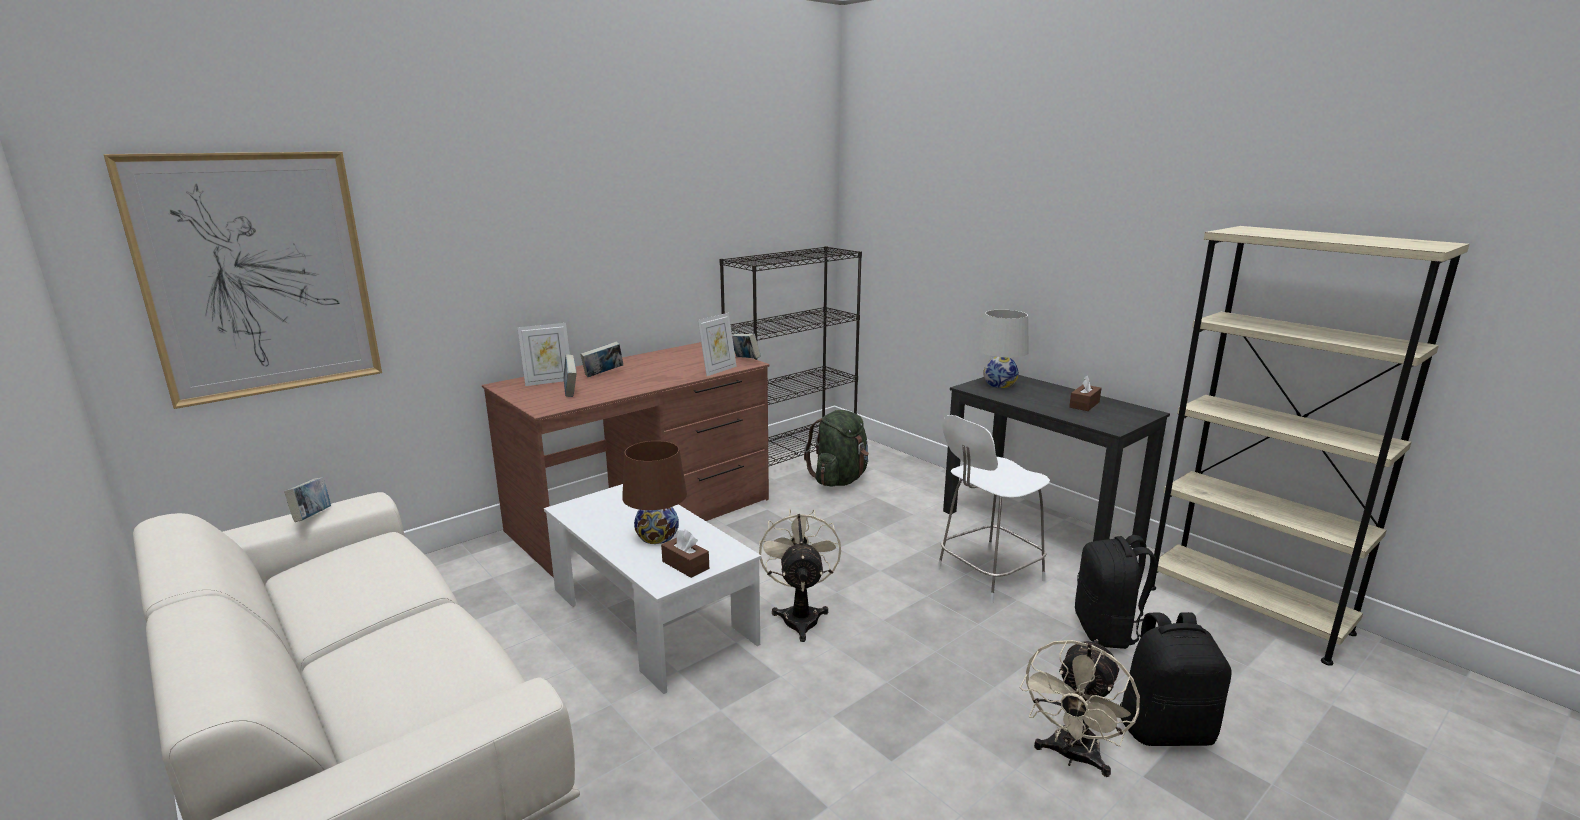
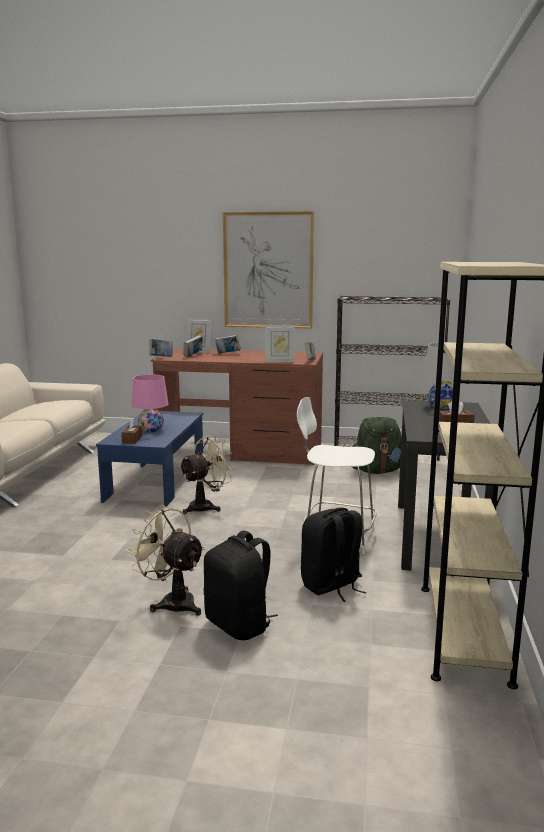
camera: 50 degrees right, 5 degrees down
(258, 276) = (84, 276): picture -> picture (268, 270)
(312, 517) = (64, 385): book -> book (161, 358)
(651, 615) = (156, 481): white coffee table -> blue coffee table
(657, 536) = (151, 429): brown table lamp -> pink table lamp
(1072, 757) = (172, 602): beige fan -> beige fan turned 45 degrees clockwise

